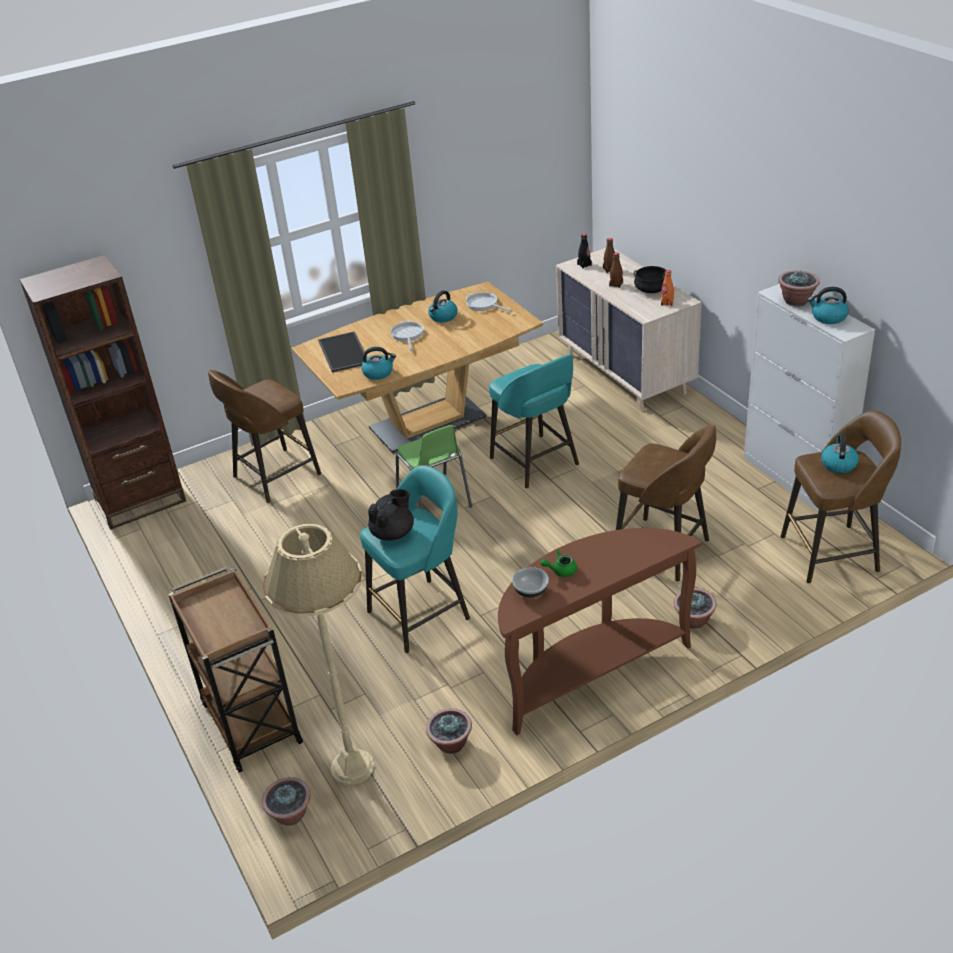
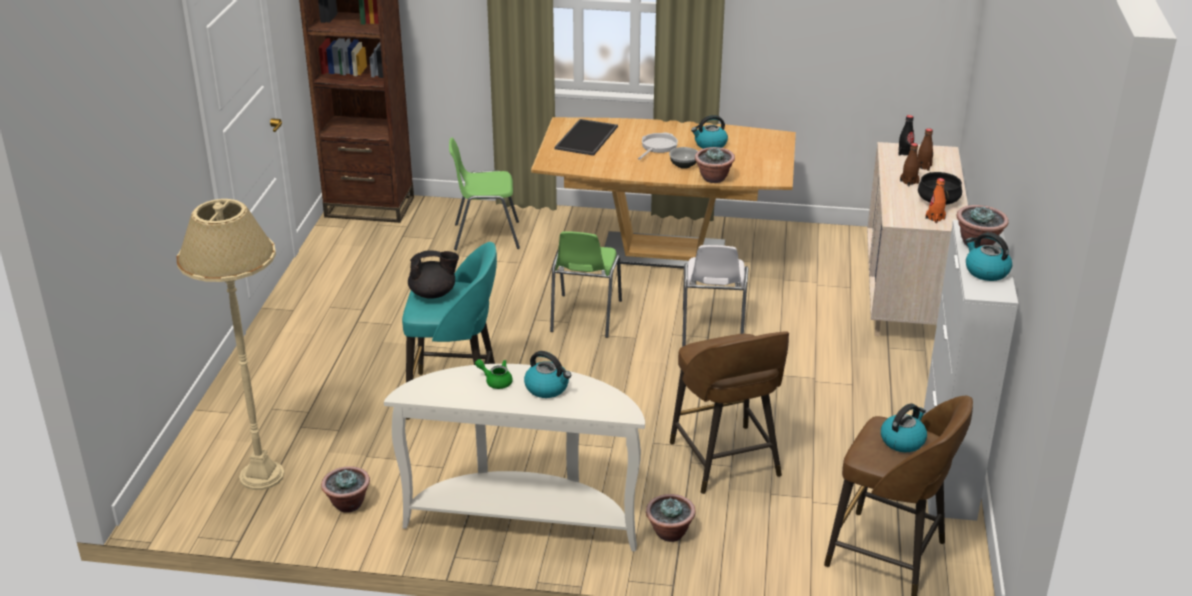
camera: 35 degrees right, 5 degrees down
(250, 721) = (240, 401): brown cart -> none
(274, 476) = (486, 236): brown stool -> green chair
(291, 815) = (181, 481): potted plant -> potted plant (713, 178)
(378, 373) = (590, 165): kettle -> kettle (547, 388)
(483, 304) = (761, 149): frying pan -> none
(530, 591) = (449, 383): bowl -> bowl (683, 165)
(535, 462) = (712, 330): turquoise stool -> white chair
(590, 672) = (524, 519): brown console table -> white console table

